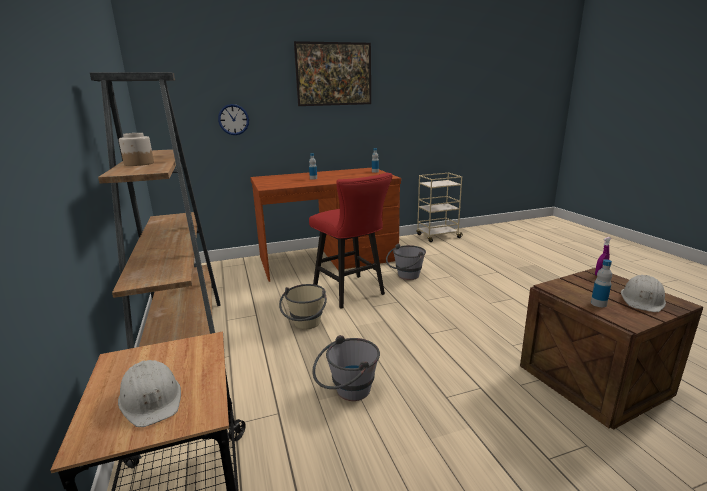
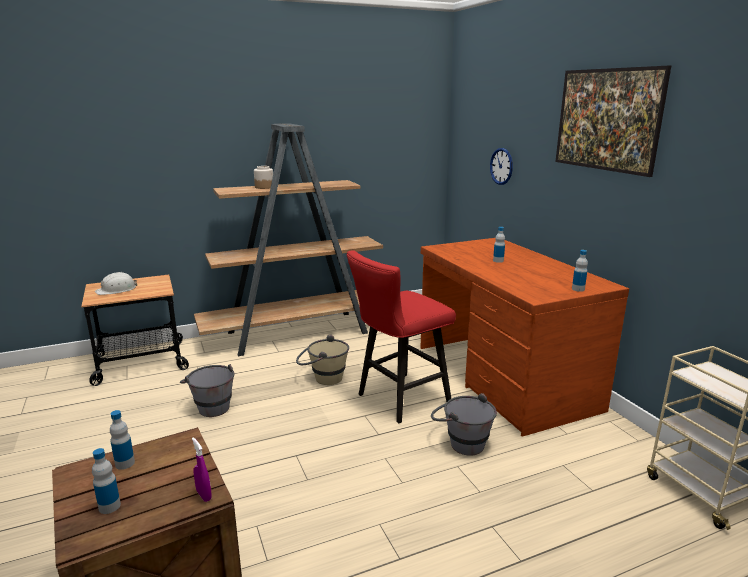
camera: 85 degrees right, 0 degrees up
(642, 300) = (109, 506): white hard hat -> bottle

